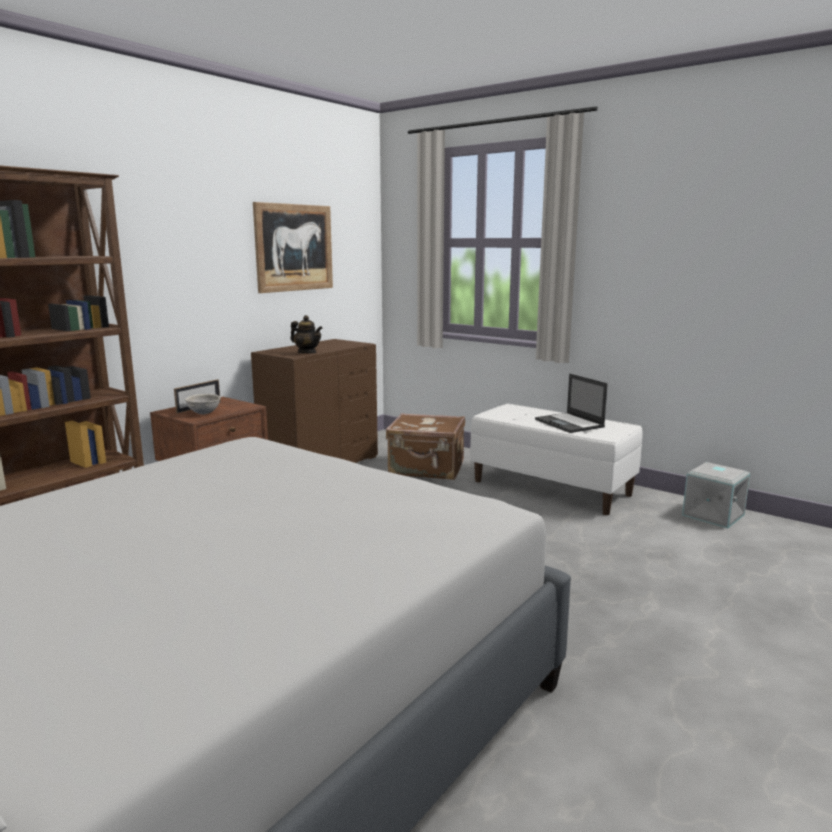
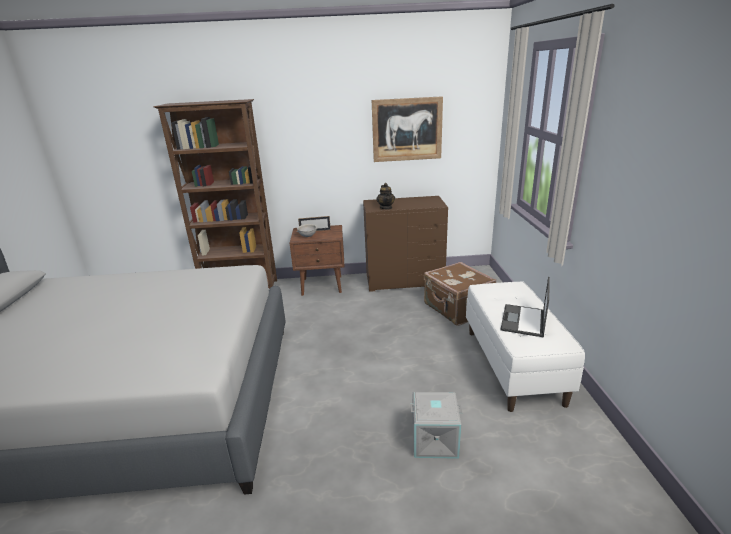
camera: 50 degrees right, 10 degrees up
(712, 514) = (609, 469): grey storage box -> grey storage box (435, 439)

